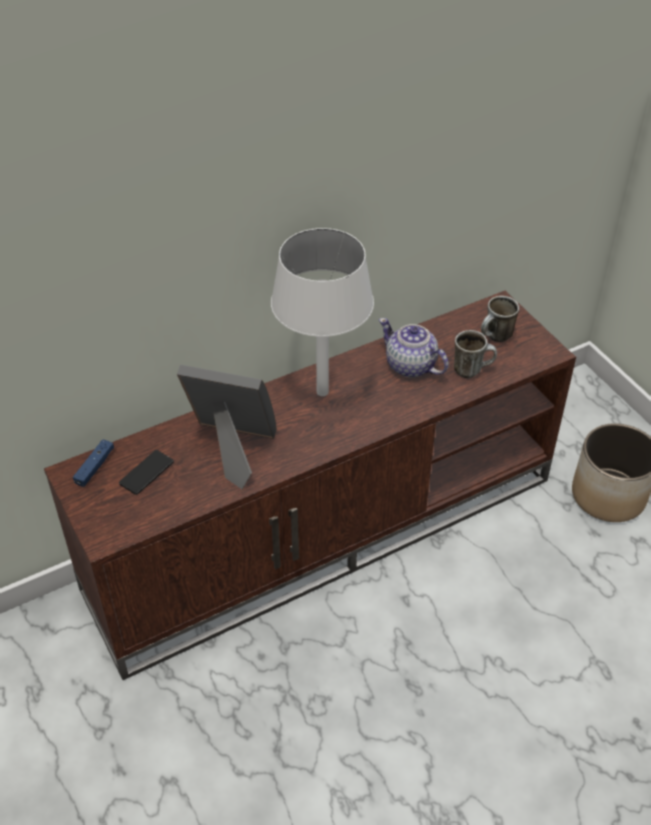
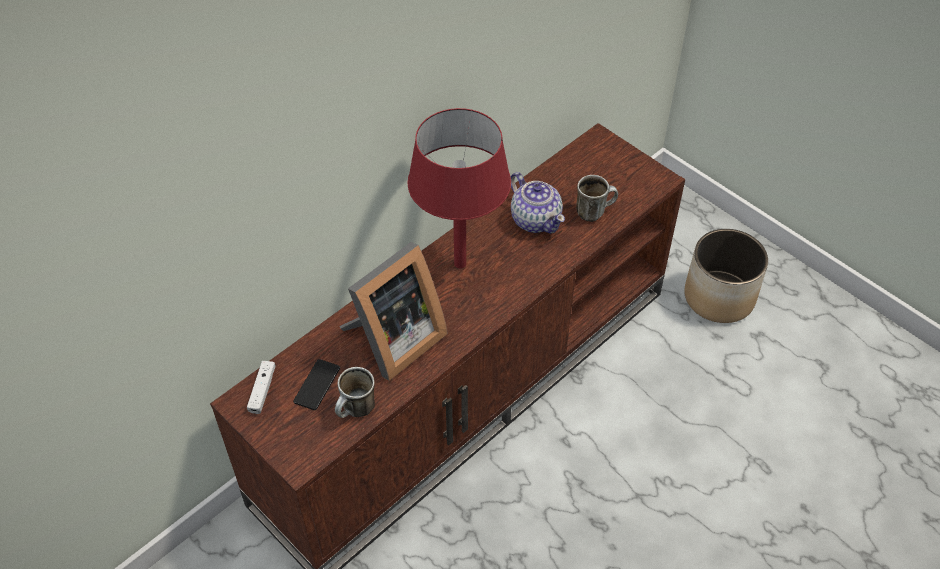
camera: 15 degrees left, 5 degrees up
(95, 467) = (262, 390): blue game controller -> white game controller
(232, 448) = (393, 341): picture frame -> picture frame turned 135 degrees clockwise
(323, 392) = (460, 264): white table lamp -> red table lamp
(411, 366) = (535, 219): teapot -> teapot turned 150 degrees counterclockwise
(496, 338) = (606, 174): mug -> mug (356, 411)

